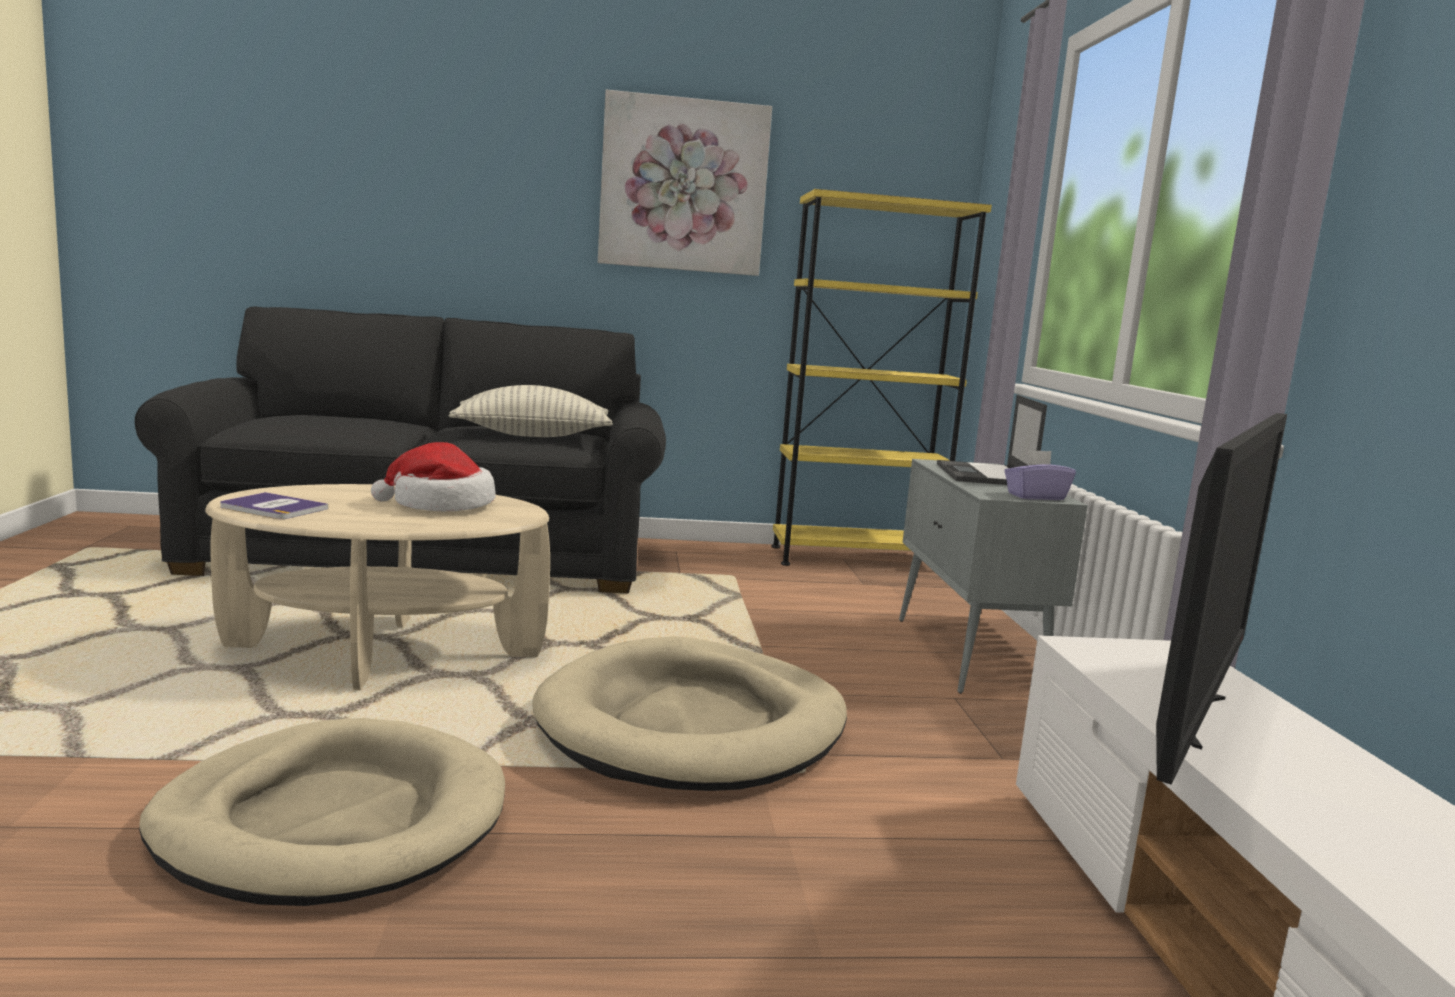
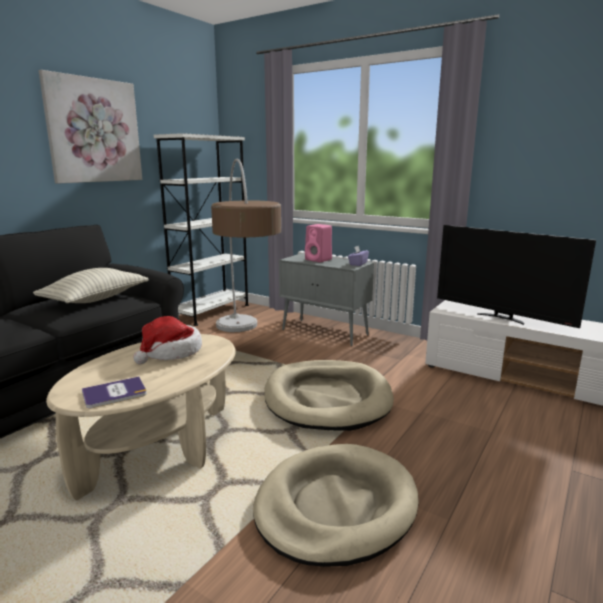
camera: 50 degrees left, 5 degrees up
(777, 613) = (244, 346): none -> floor lamp
(855, 559) = (211, 312): yellow bookcase -> white bookcase
(985, 475) = (319, 260): laptop -> pink speaker
(1193, 716) = (502, 318): television -> television turned 150 degrees clockwise

